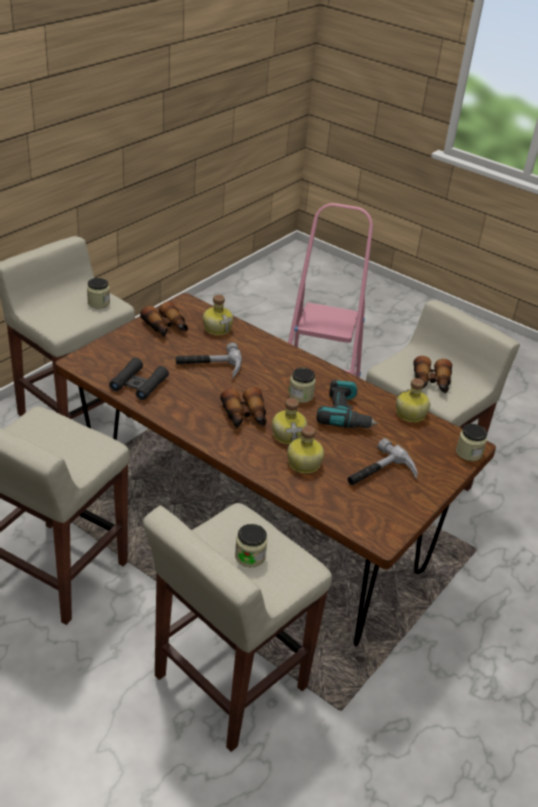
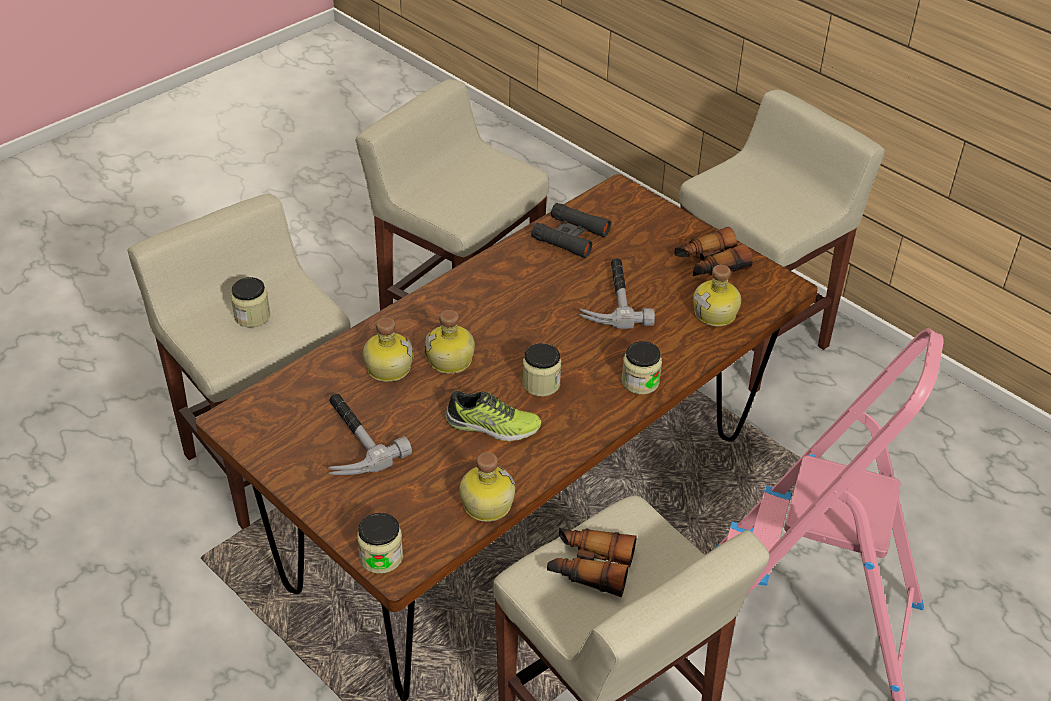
camera: 100 degrees right, 5 degrees up
(98, 303) = (784, 215): jar -> jar (640, 382)
(245, 417) = (494, 323): binoculars -> none
(345, 414) = (492, 426): power drill -> shoe

